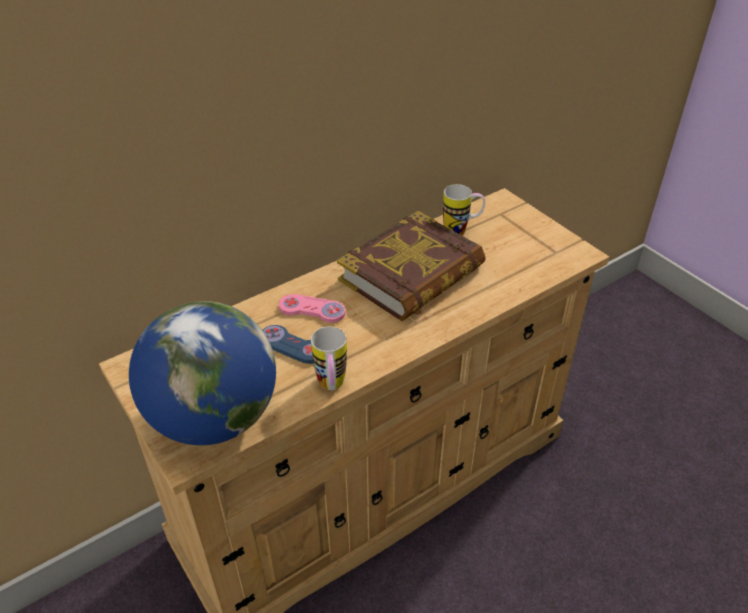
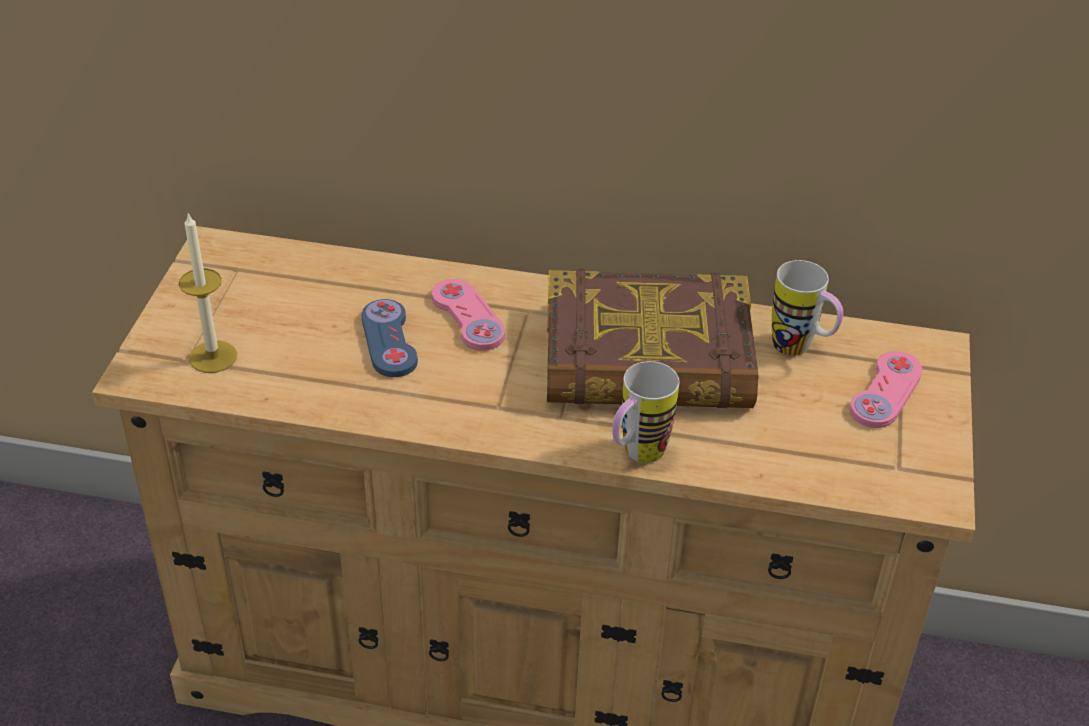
camera: 45 degrees right, 0 degrees up
(214, 418) = (213, 357): globe -> candle
(331, 387) = (362, 414): mug -> mug (636, 456)
(511, 227) = (885, 392): none -> pink game controller

